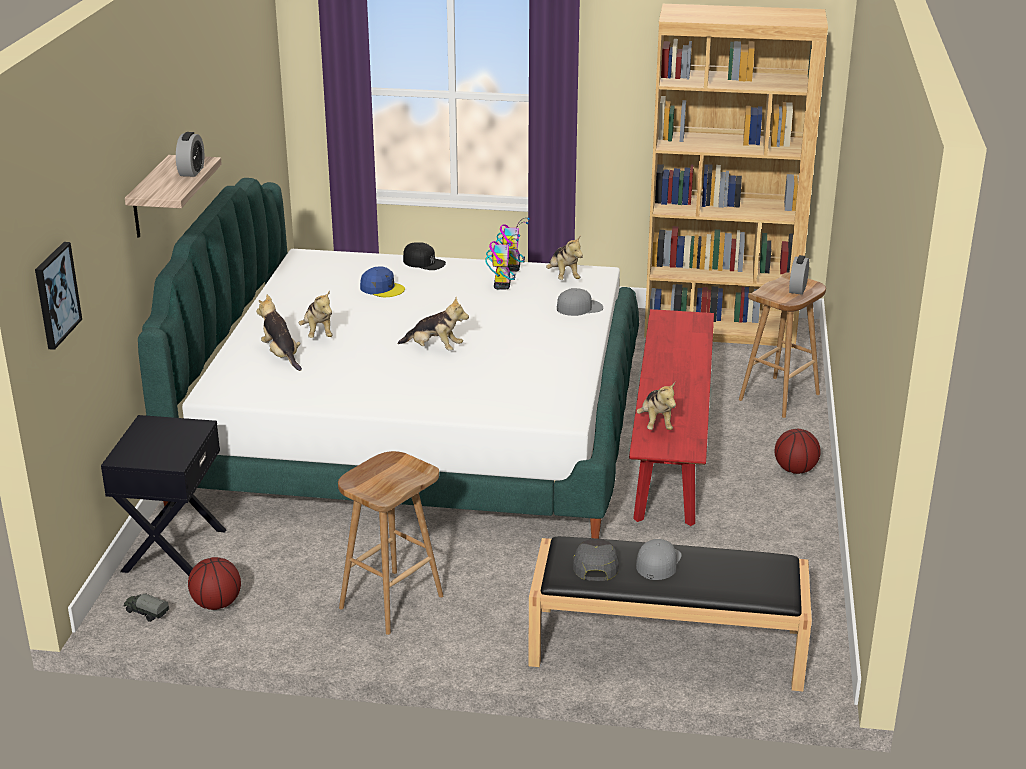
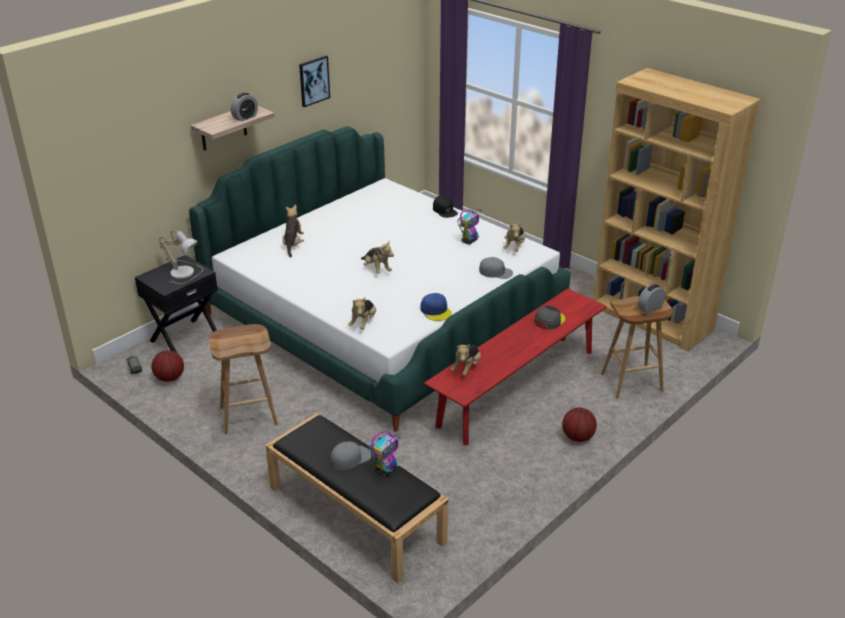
camera: 35 degrees right, 5 degrees up
(56, 295) = (97, 173): picture -> picture (313, 80)
(171, 434) = (185, 272): none -> table lamp
(318, 333) = (328, 237): plush toy -> plush toy (363, 323)
(382, 288) = (399, 220): blue cap -> blue cap (436, 311)
(512, 268) = (491, 231): toy robot -> toy robot (386, 470)
(595, 564) = (315, 442): grey cap -> grey cap (549, 320)

